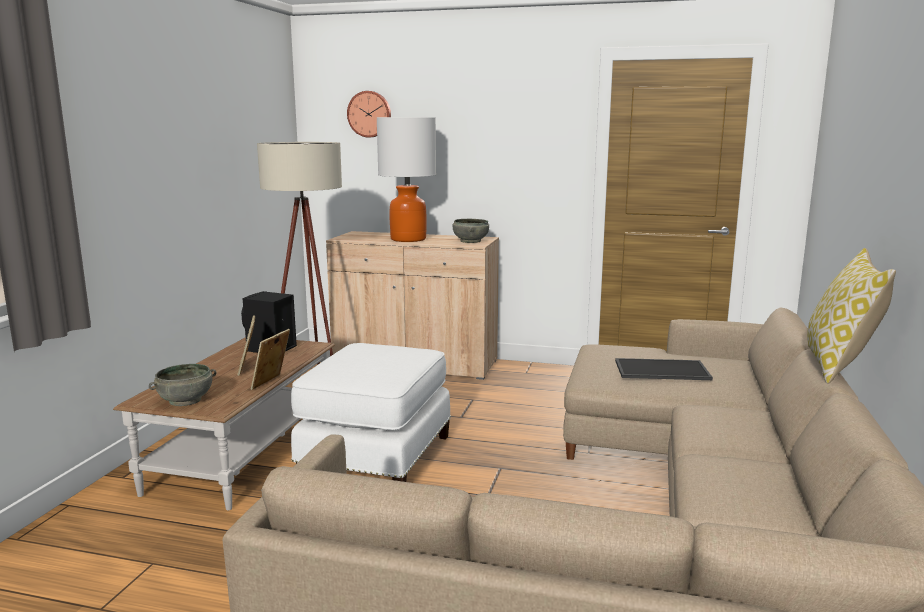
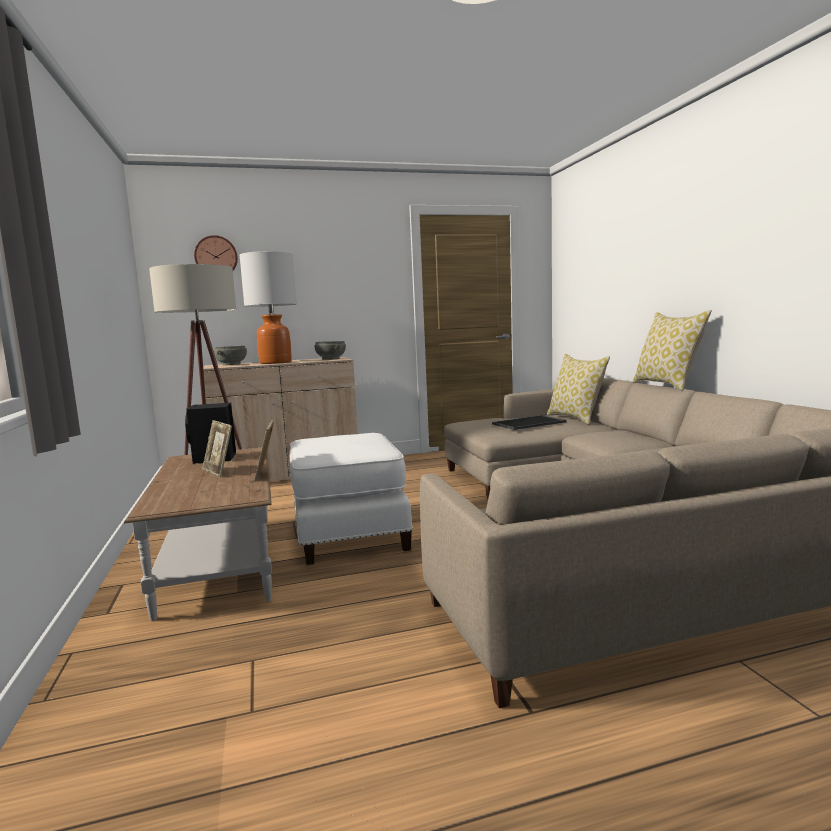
camera: 30 degrees left, 5 degrees down
(185, 400) = (202, 499): grey bowl -> grey bowl (231, 364)
(745, 375) = (576, 418): none -> pillow

